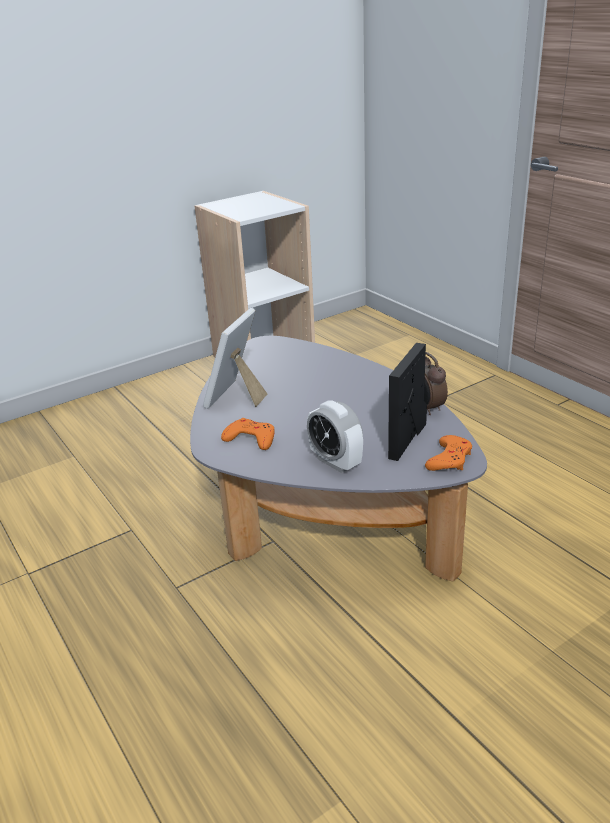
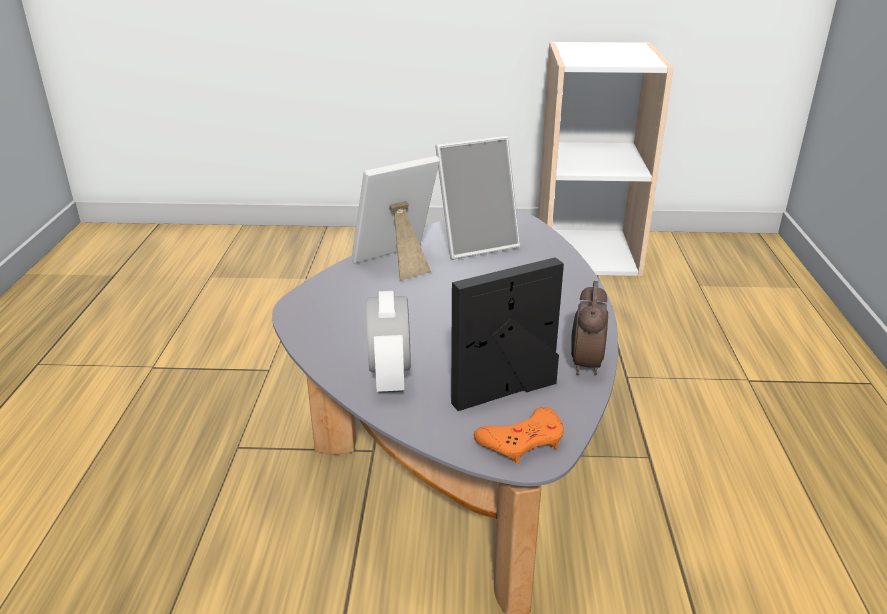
camera: 35 degrees right, 0 degrees up
(251, 438) = (347, 311): orange game controller -> none
(268, 366) = (476, 243): none -> picture frame

